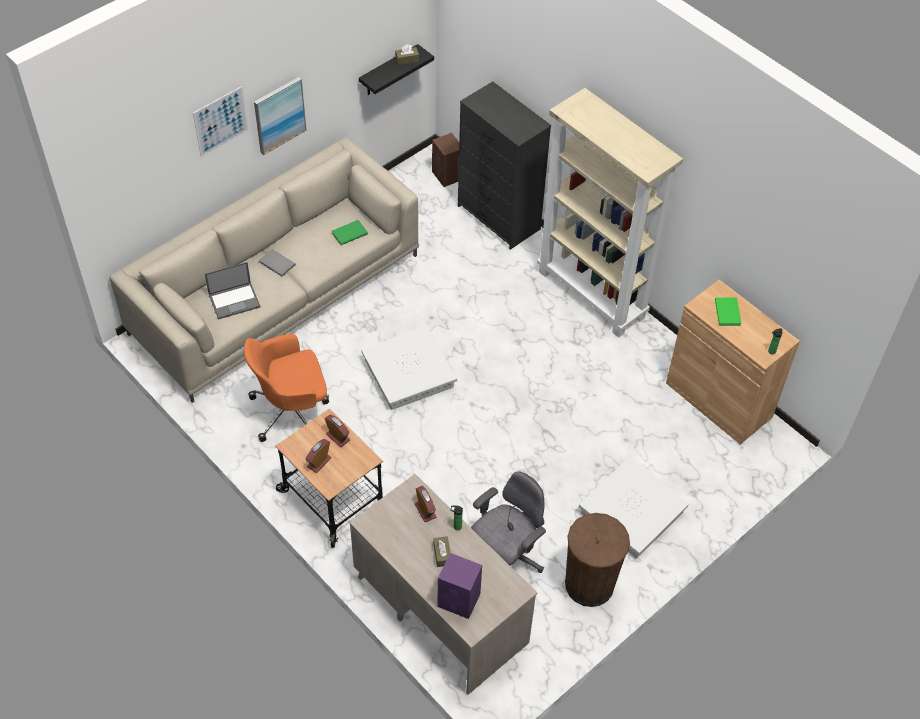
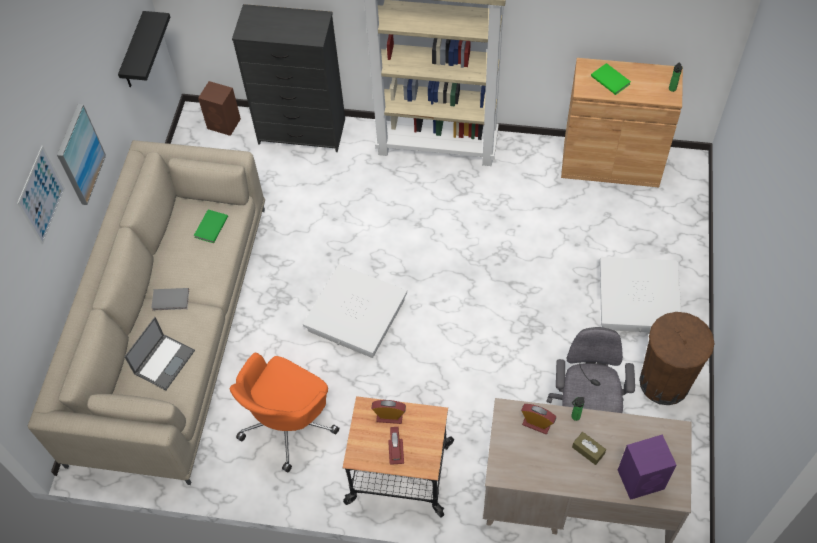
camera: 35 degrees left, 5 degrees up
(407, 59) = (147, 30): brown tissue box -> none

